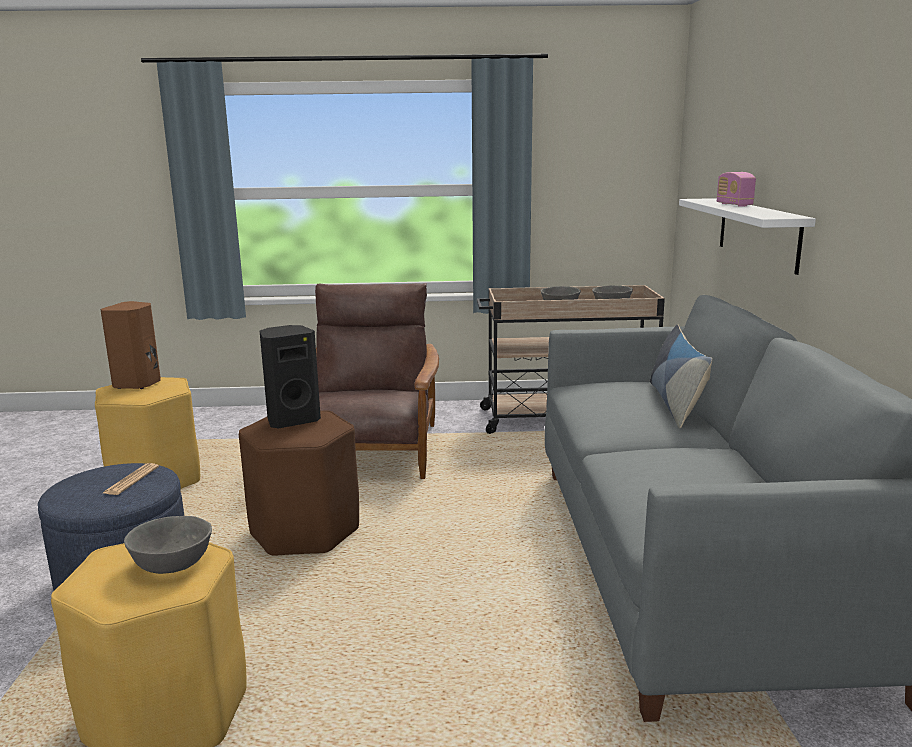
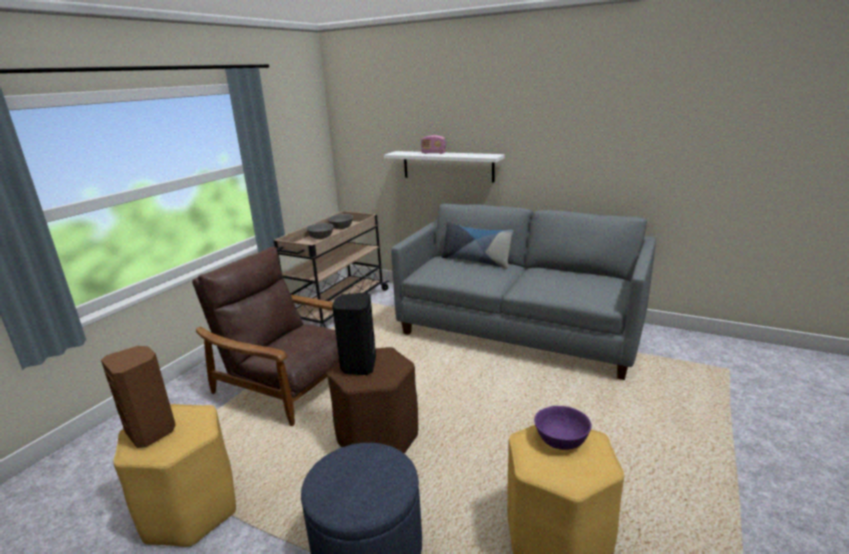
camera: 60 degrees left, 5 degrees up
(131, 480) = (363, 464): newspaper -> none
(172, 563) = (560, 439): grey bowl -> purple bowl

